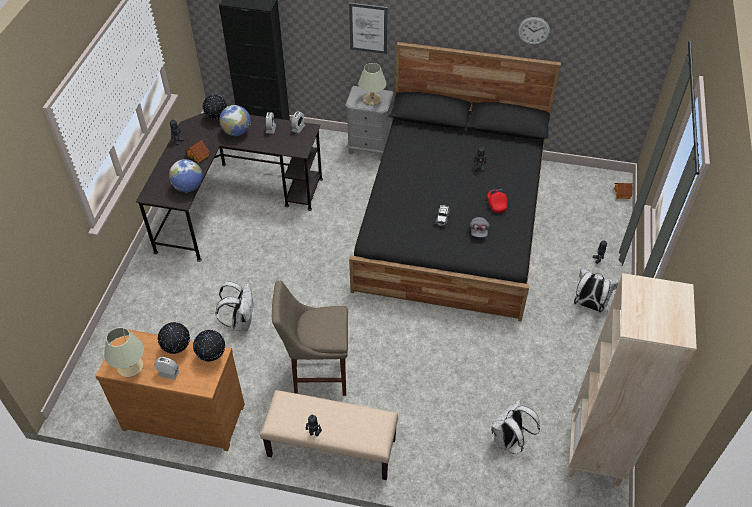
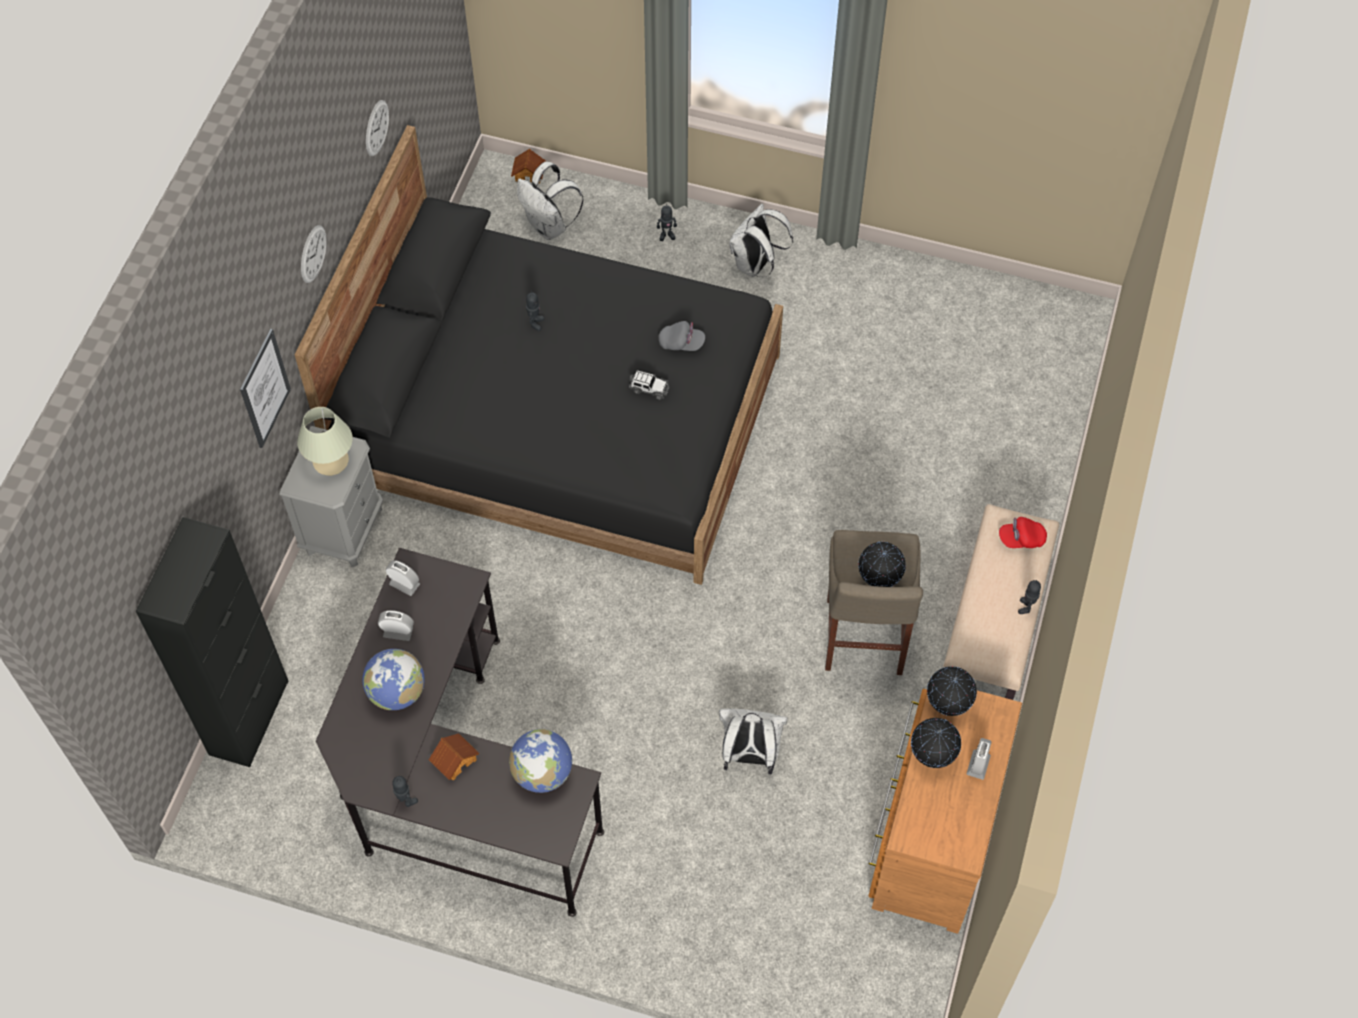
camera: 85 degrees left, 10 degrees up
(130, 367) = (965, 823): beige table lamp -> none
(217, 118) = (347, 730): globe -> globe (879, 579)
(441, 19) = (313, 254): none -> wall clock
(496, 204) = (624, 311): red cap -> red cap (1021, 539)
(508, 440) = (983, 404): white backpack -> white backpack (549, 226)
(595, 454) = (1005, 310): beige bookcase -> none

